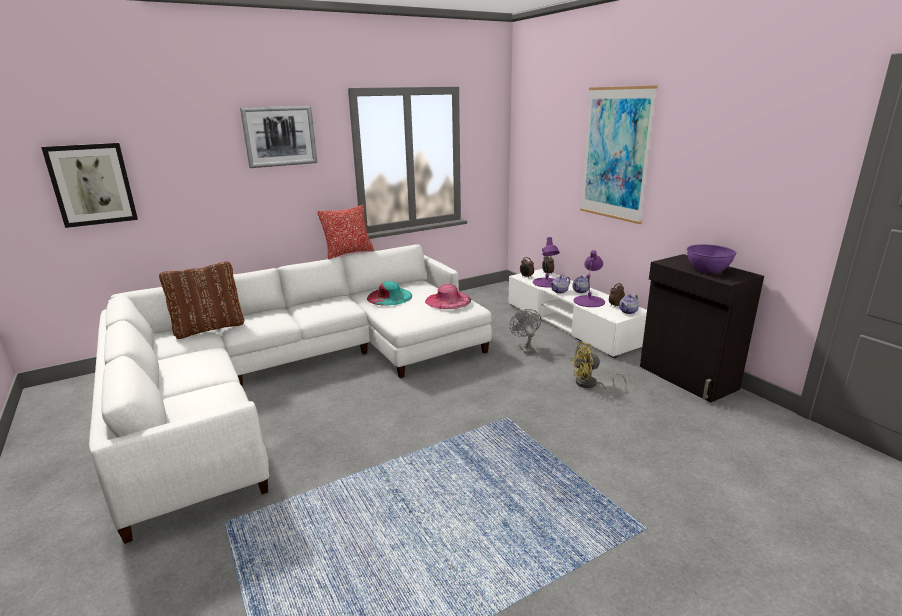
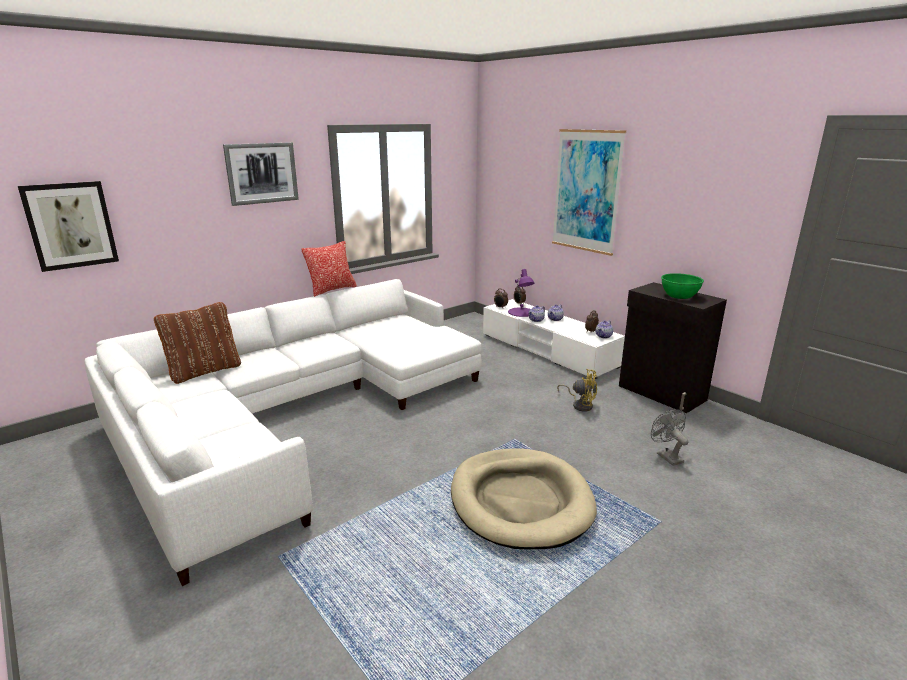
camera: 10 degrees left, 0 degrees up
(389, 297) = (379, 332): turquoise hat -> none
(448, 300) = (438, 333): pink hat -> none
(491, 488) = (520, 501): none -> beige dog bed
(525, 348) = (511, 375): grey fan -> grey fan (666, 456)
(589, 301) = (566, 328): purple table lamp -> none
(590, 385) = (580, 405): yellow fan -> yellow fan turned 135 degrees counterclockwise
(708, 269) = (679, 296): purple bowl -> green bowl

